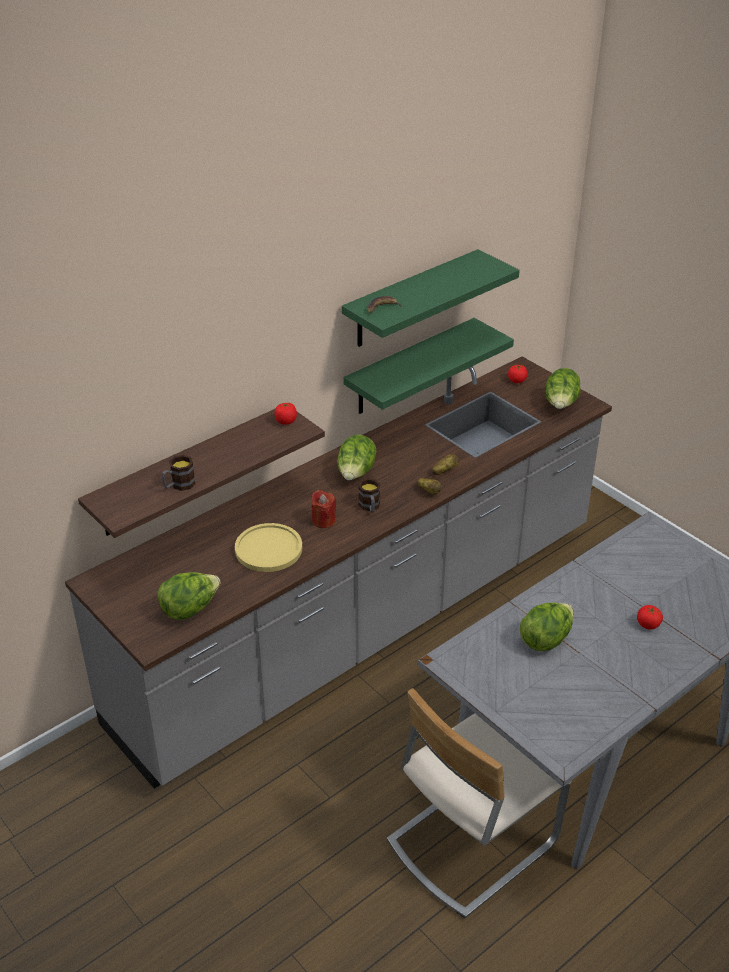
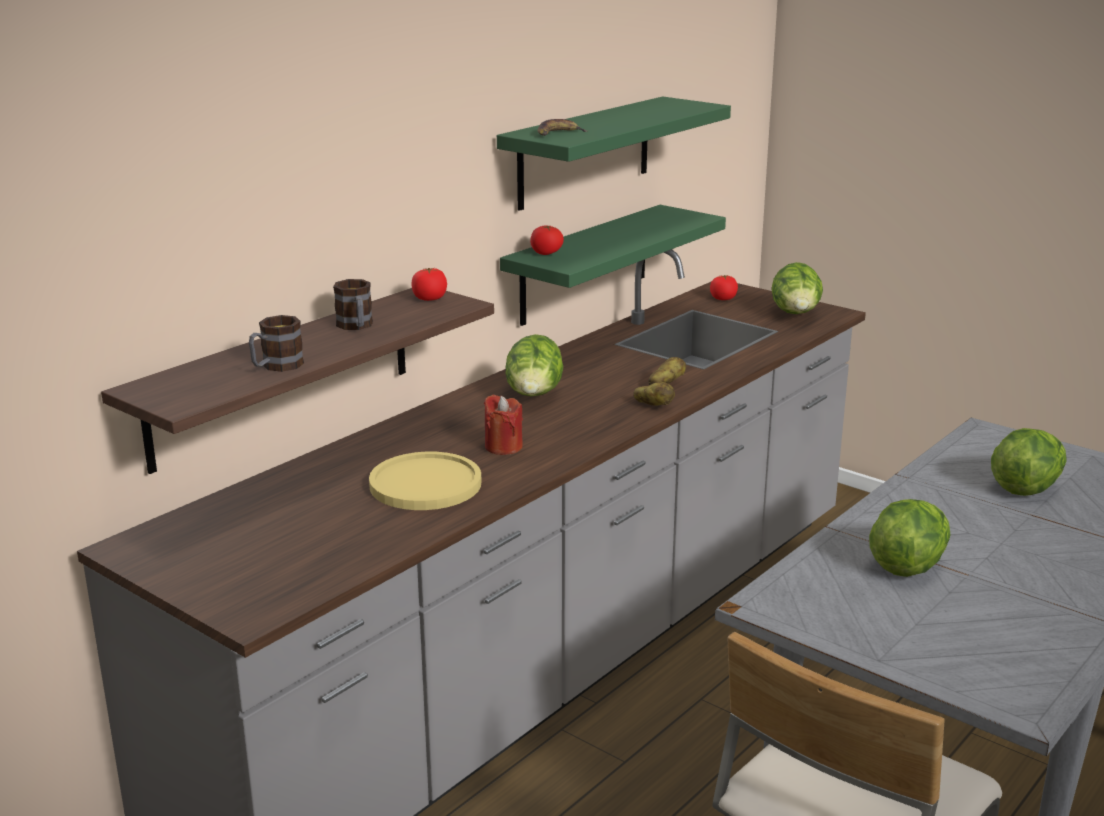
camera: 10 degrees left, 15 degrees down
(190, 609) = (311, 564): lettuce -> lettuce (1026, 487)
(370, 507) = (570, 428): mug -> mug (356, 326)
(648, 624) = (1051, 533): tomato -> tomato (546, 253)

